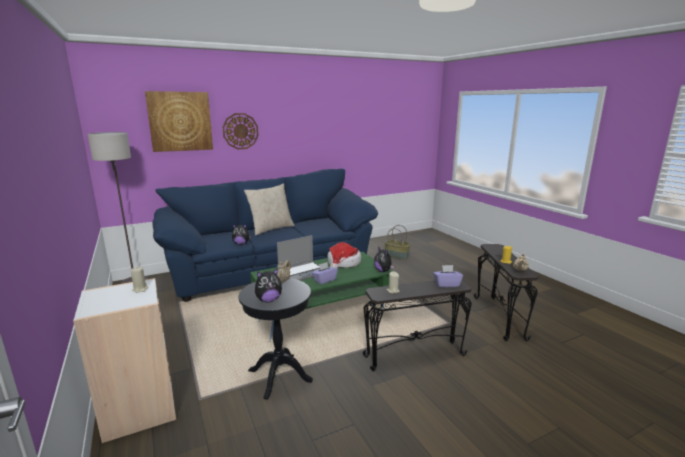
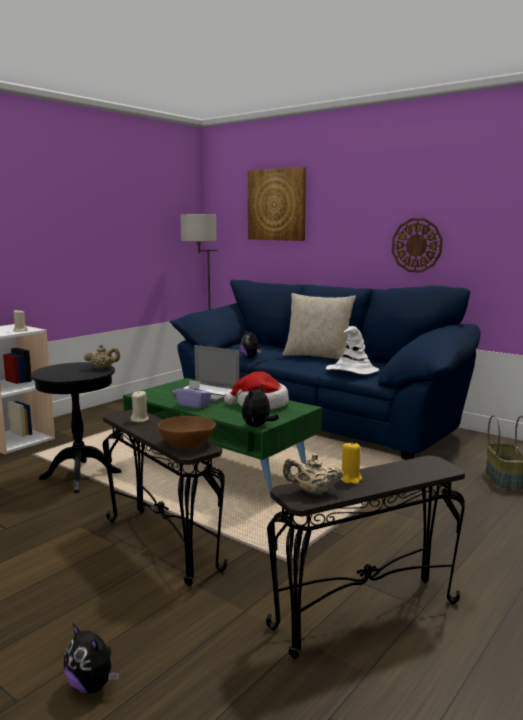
camera: 65 degrees right, 5 degrees down
(240, 131) = (338, 218): wall clock -> wall clock (417, 245)
(268, 300) = (52, 371): plush toy -> plush toy (92, 685)
(315, 229) = (351, 370): none -> white hat
(446, 284) = (187, 444): purple tissue box -> brown bowl

